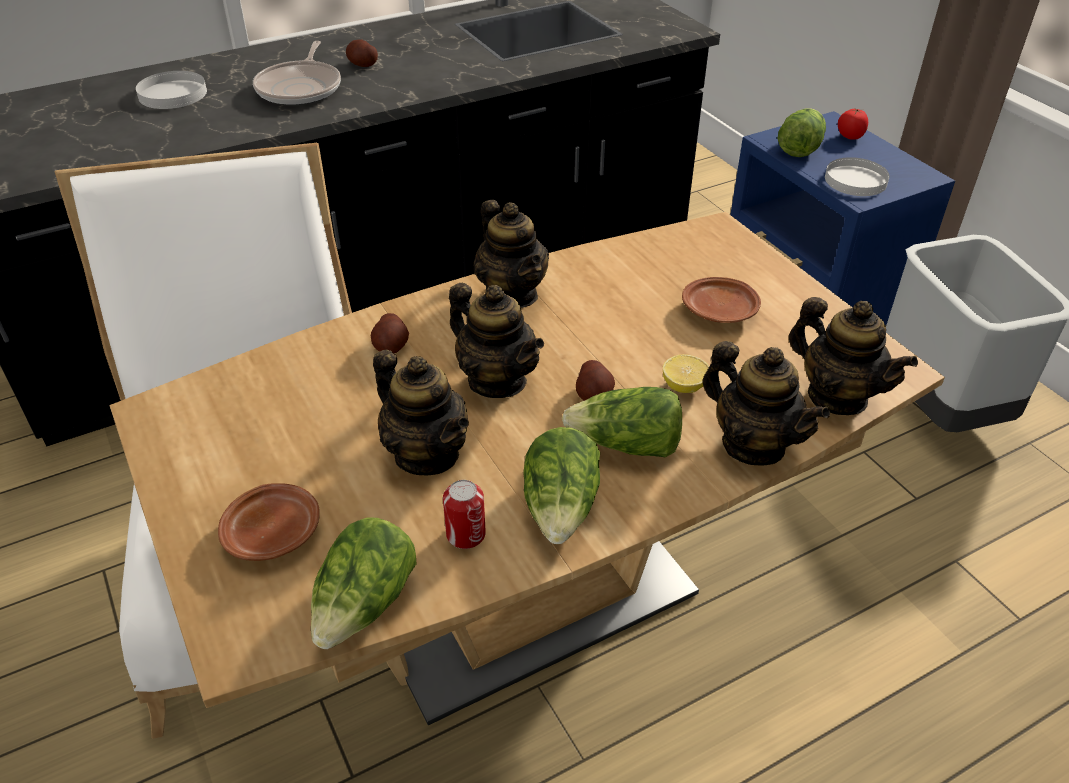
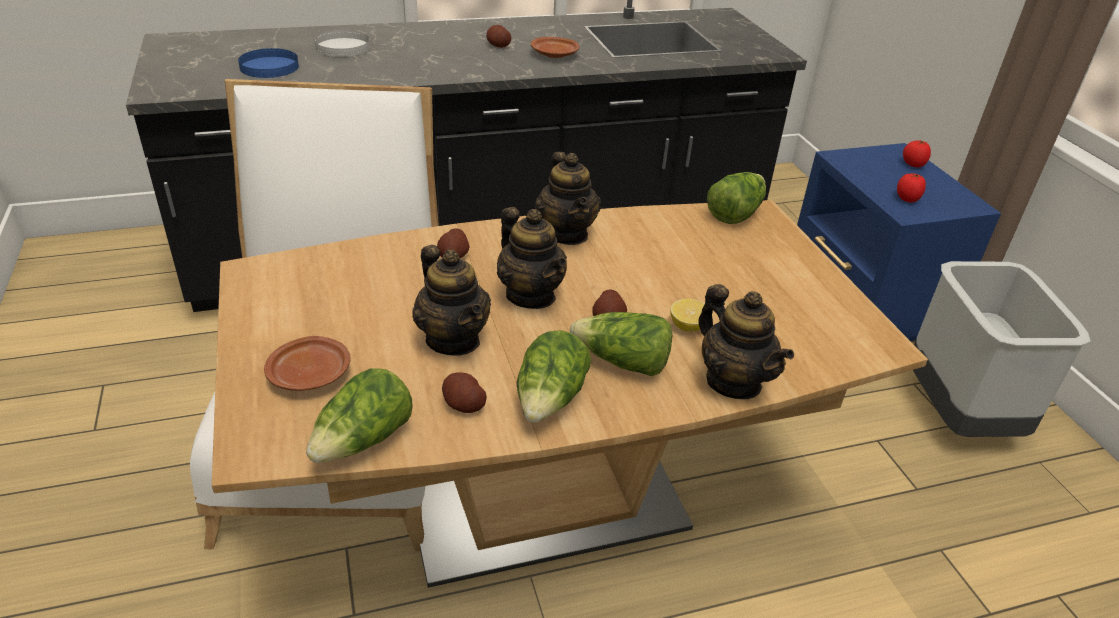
camera: 10 degrees right, 5 degrees down
(90, 135) = (269, 67): none -> blue plate
(301, 88) = (443, 56): frying pan -> none
(466, 534) = (463, 405): can -> potato
(720, 311) = (740, 274): brown plate -> brown plate (555, 55)
(799, 147) = (864, 166): lettuce -> lettuce (735, 213)
(837, 397) = (822, 357): teapot -> none
(855, 180) = (906, 199): white plate -> tomato

